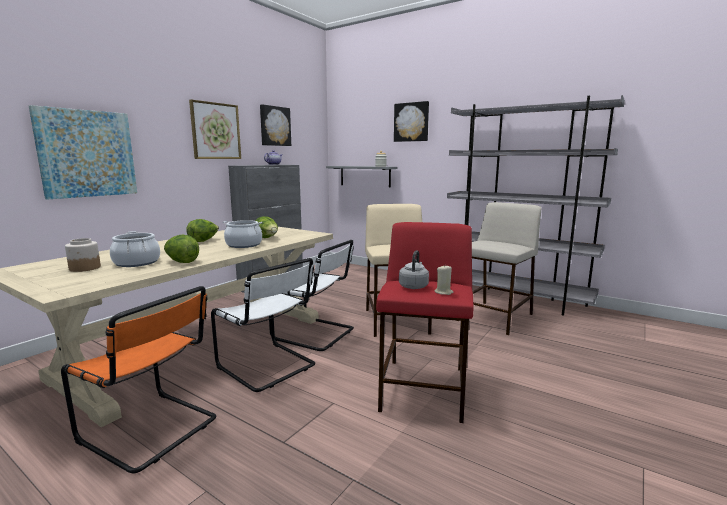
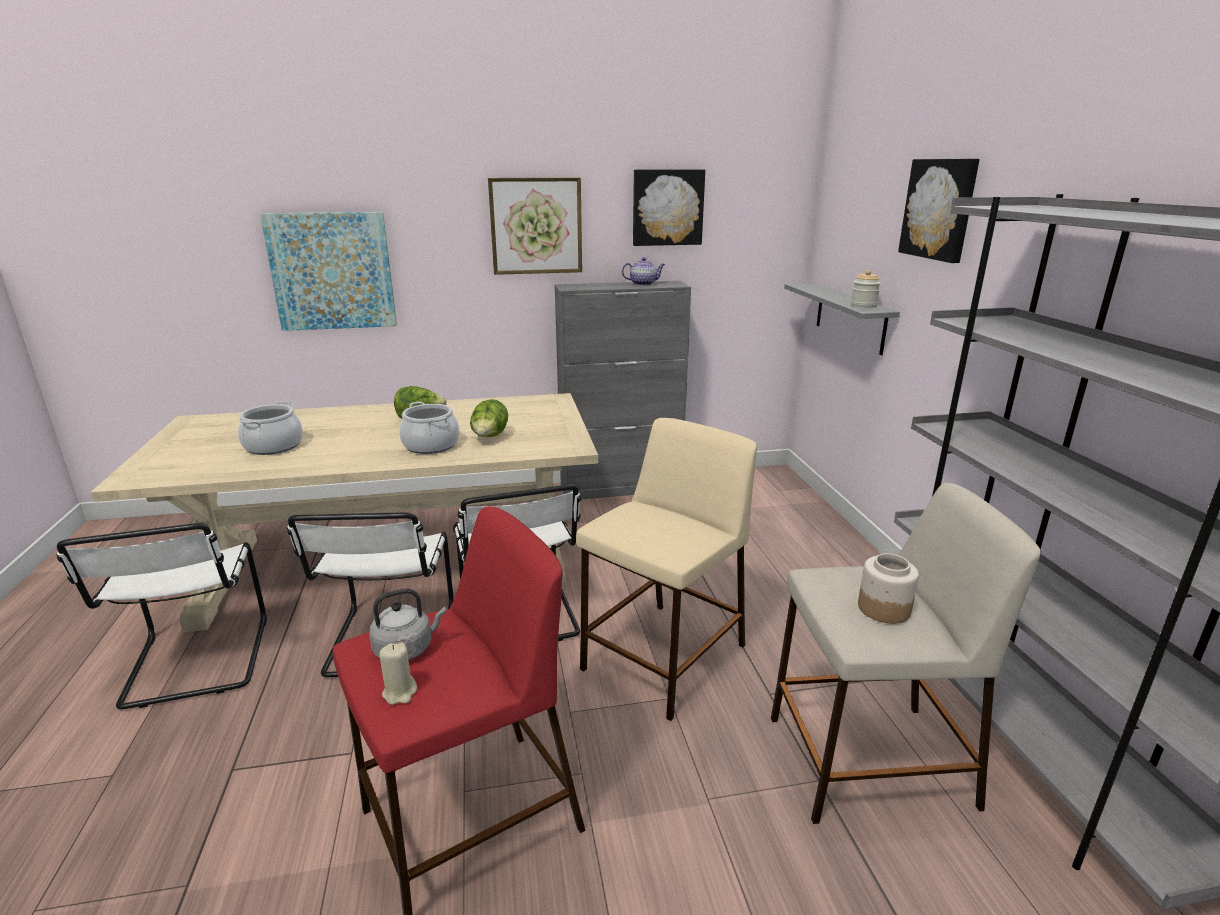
camera: 45 degrees right, 10 degrees up
(84, 268) = (227, 440): jar -> jar (883, 608)
(152, 430) = (196, 664): orange chair -> white chair
(181, 262) = (301, 461): lettuce -> none

